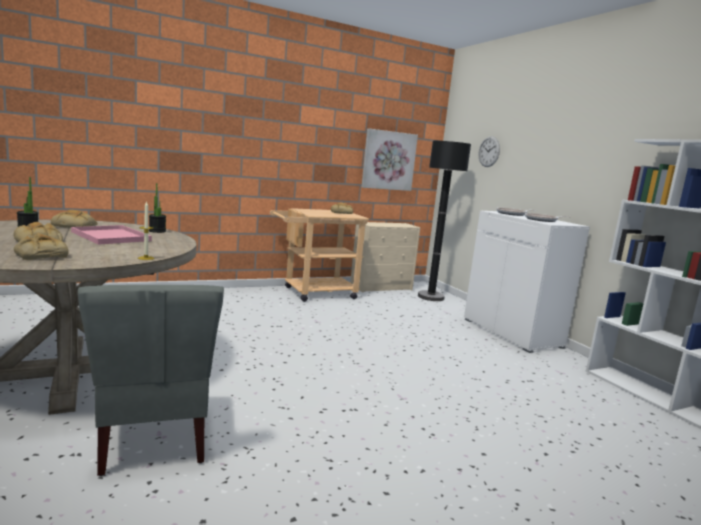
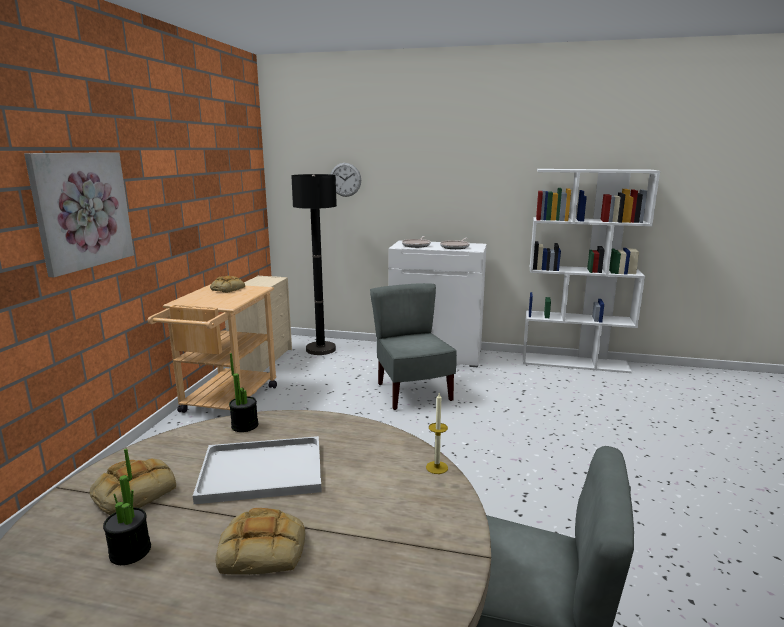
camera: 50 degrees left, 5 degrees up
(40, 255) = (382, 558): bread -> none
(109, 236) = (259, 472): pink tray -> white tray
(388, 160) = (231, 205): picture -> picture (82, 210)
(430, 337) = (412, 392): none -> grey chair

